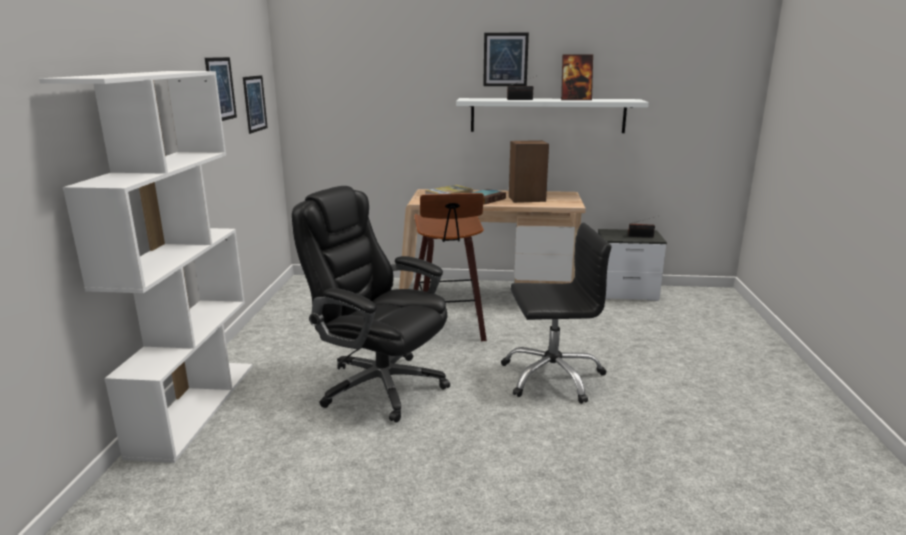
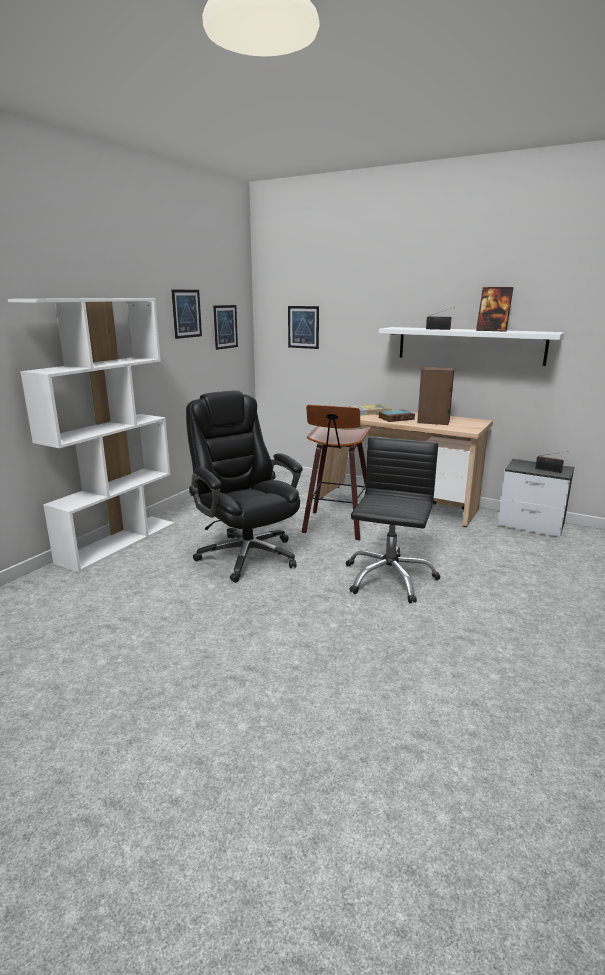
camera: 25 degrees right, 0 degrees up
(505, 59) = (433, 292): picture -> picture (303, 327)
(552, 376) = (389, 578): black office chair -> black office chair turned 90 degrees counterclockwise

